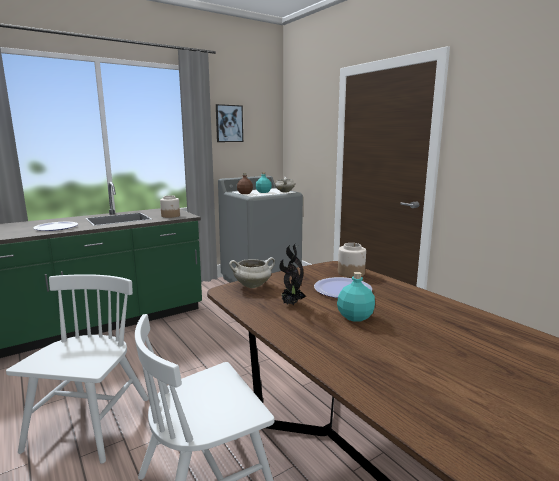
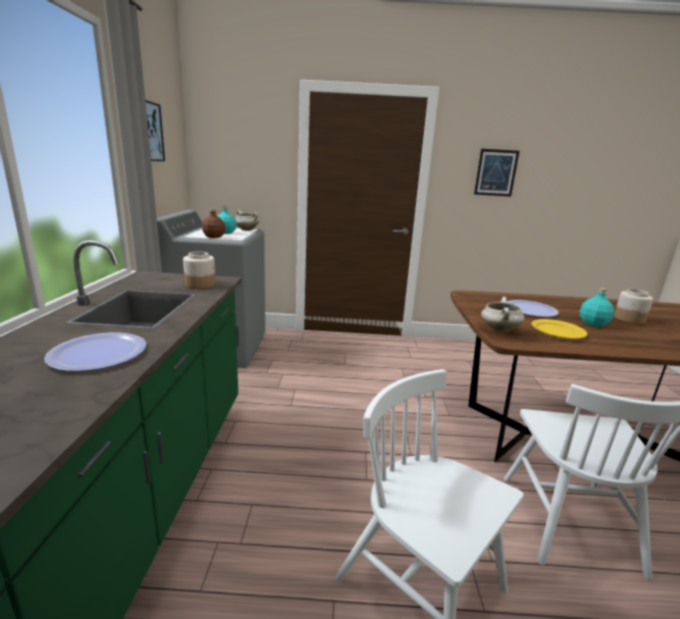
camera: 55 degrees left, 5 degrees up
(291, 304) = (557, 331): potted plant -> yellow plate
(351, 273) = (491, 297): jar -> jar (628, 319)
(518, 137) = (496, 173): none -> picture

